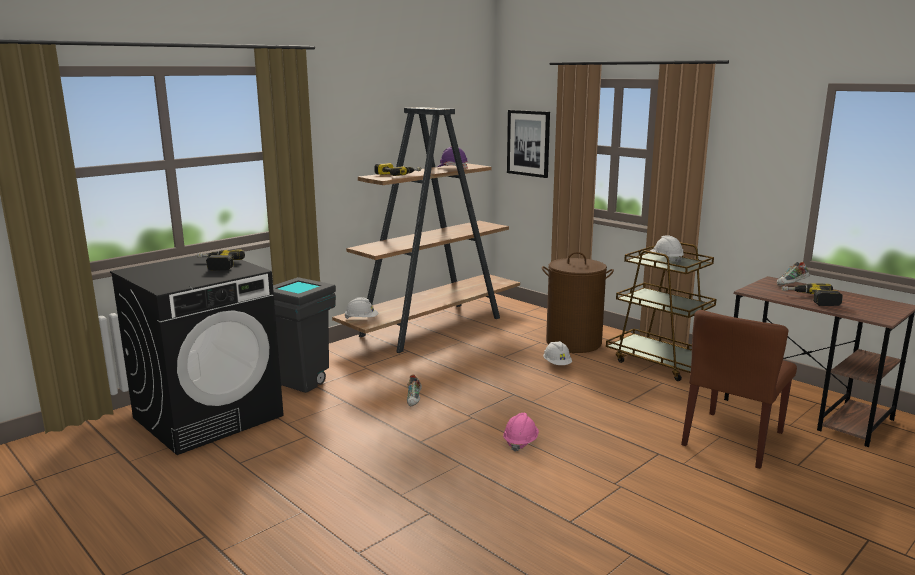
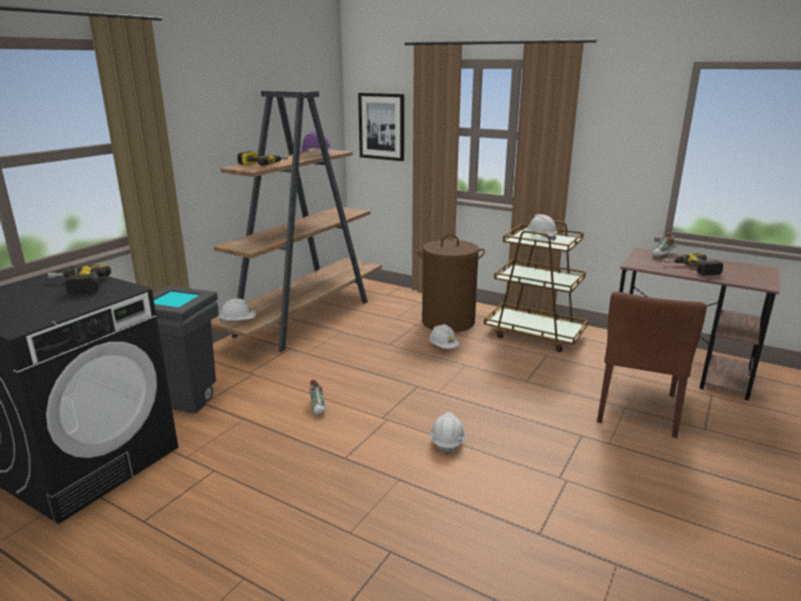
camera: 15 degrees left, 5 degrees up
(520, 442) = (447, 442): pink hard hat -> white hard hat

